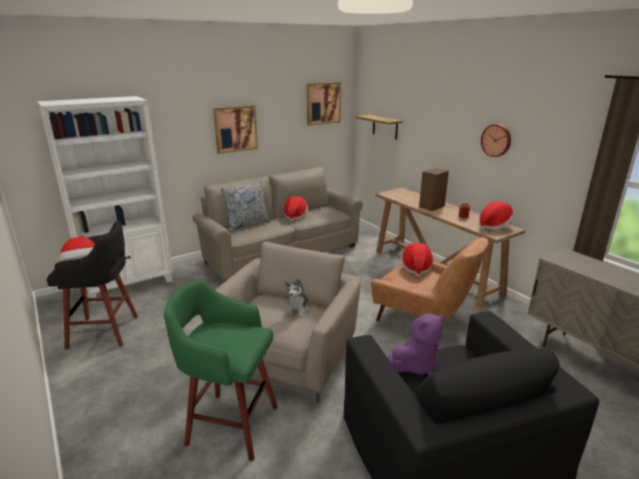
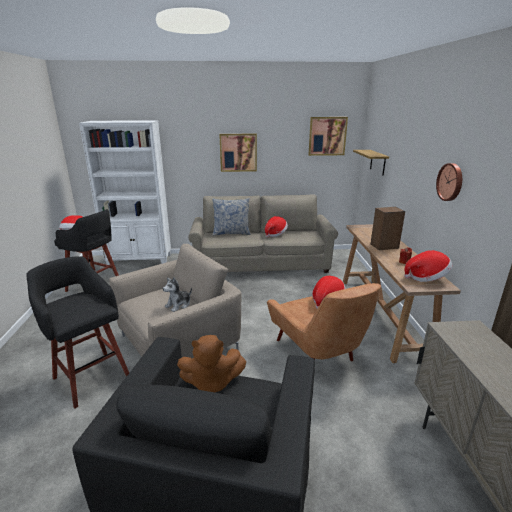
camera: 30 degrees right, 0 degrees up
(230, 424) = (91, 376): green stool -> black stool
(415, 365) = (211, 383): purple plush toy -> brown plush toy

